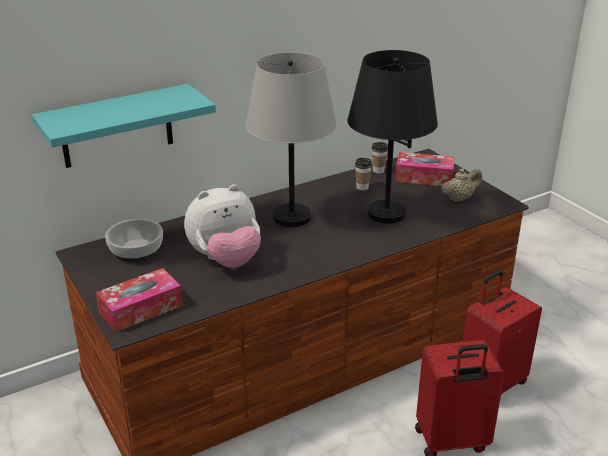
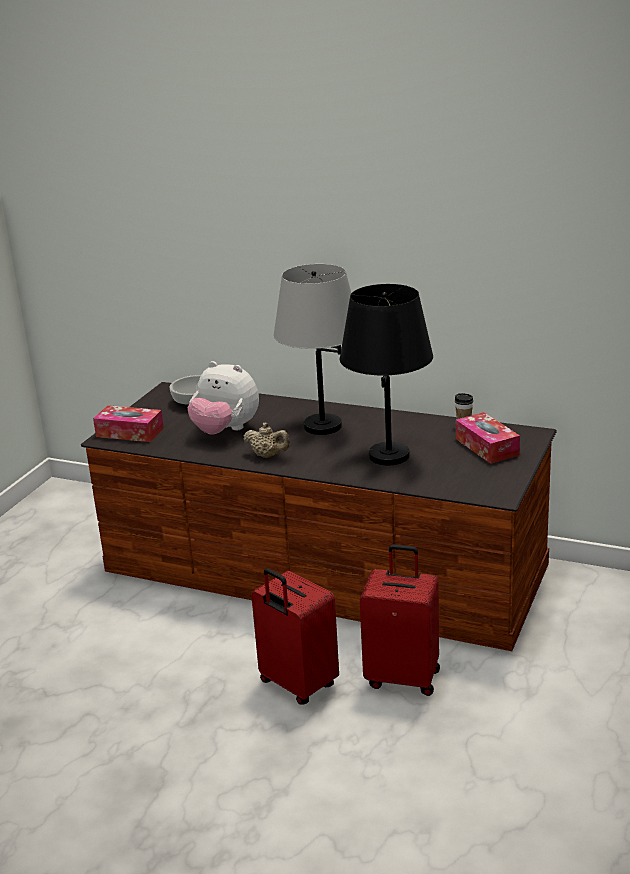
camera: 55 degrees right, 5 degrees down
(117, 126) = (216, 294): turquoise shelf -> none
(362, 187) = (419, 431): cup -> none
(459, 198) = (472, 474): beige teapot -> beige teapot (268, 456)

